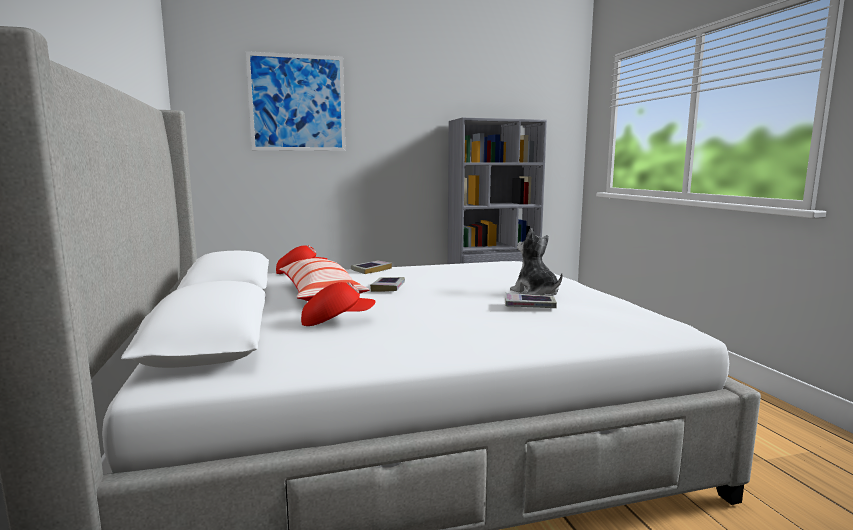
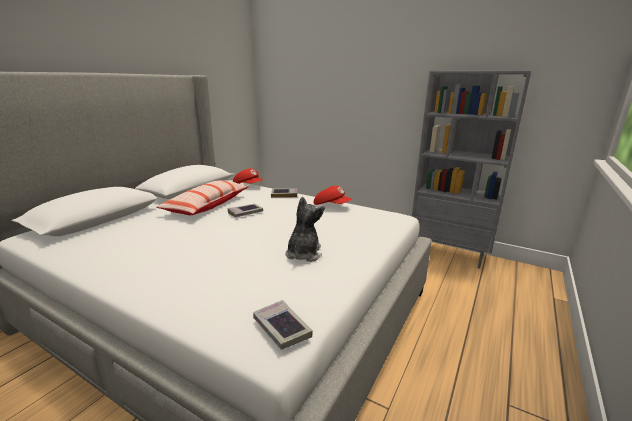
camera: 45 degrees right, 10 degrees up
(297, 103) = (320, 60): picture -> none
(337, 321) = (153, 229): red cap -> red cap (331, 206)
(529, 306) = (249, 264): book -> book (281, 328)

